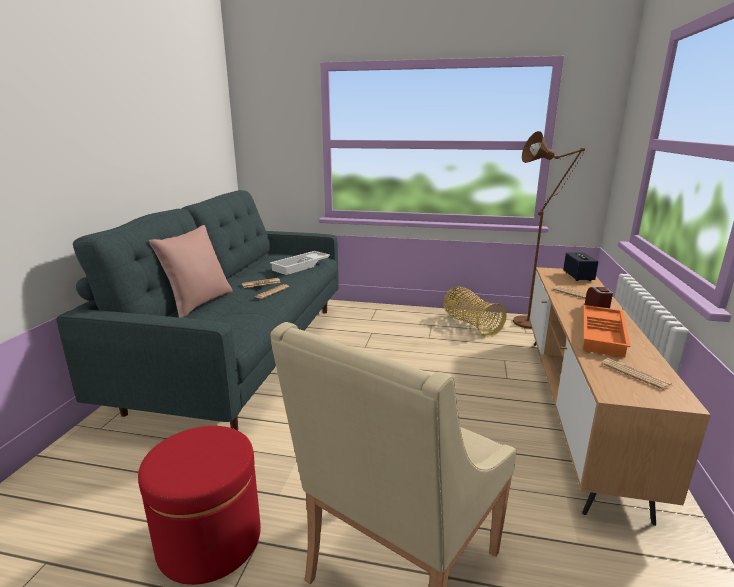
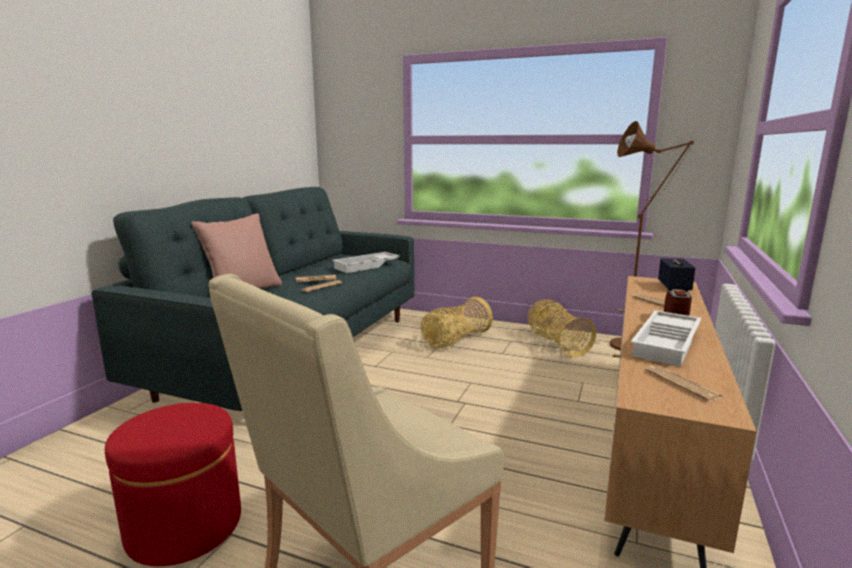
camera: 10 degrees right, 5 degrees down
(383, 328) = (455, 340): none -> basket
(604, 335) = (668, 344): orange tray -> white tray

